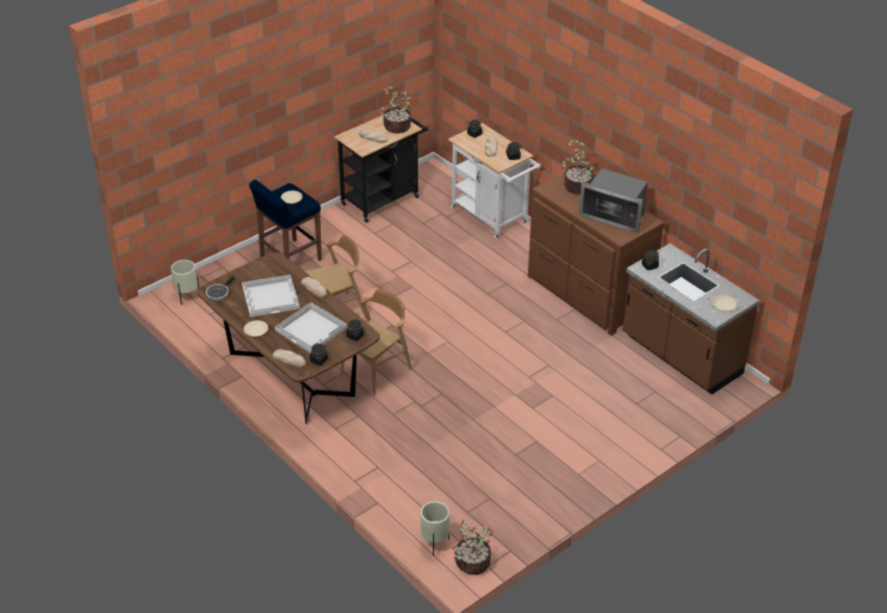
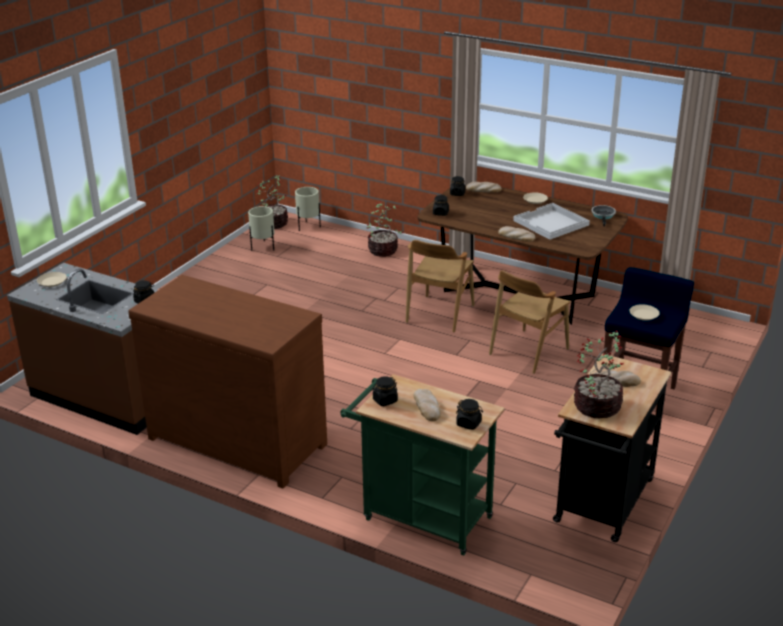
camera: 160 degrees right, 10 degrees down
(187, 297) = (698, 330): beige planter -> beige planter (263, 247)
(312, 329) = (486, 210): white tray -> none
(492, 218) = (420, 516): white cart -> green cart
(577, 186) = (259, 327): potted plant -> potted plant (384, 251)
(614, 215) = (197, 303): microwave -> none

